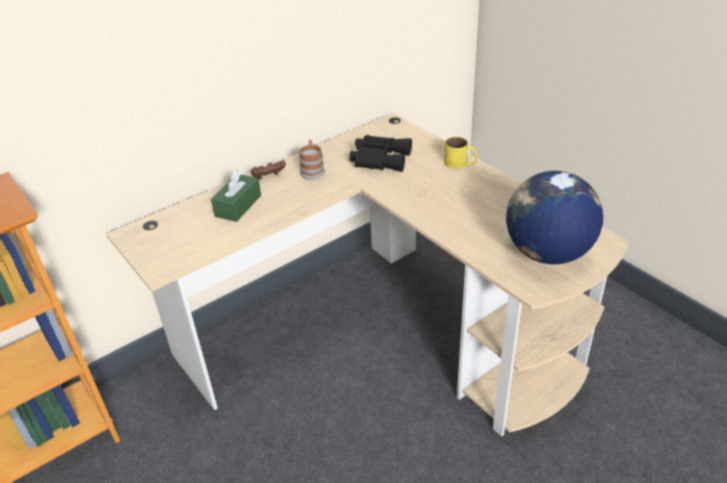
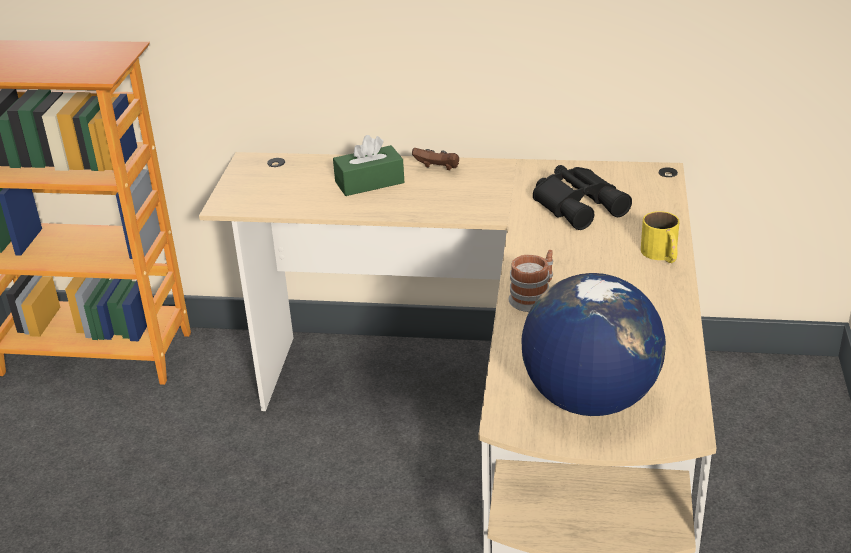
camera: 45 degrees right, 5 degrees down
(312, 170) = (490, 183): mug -> mug (533, 297)

